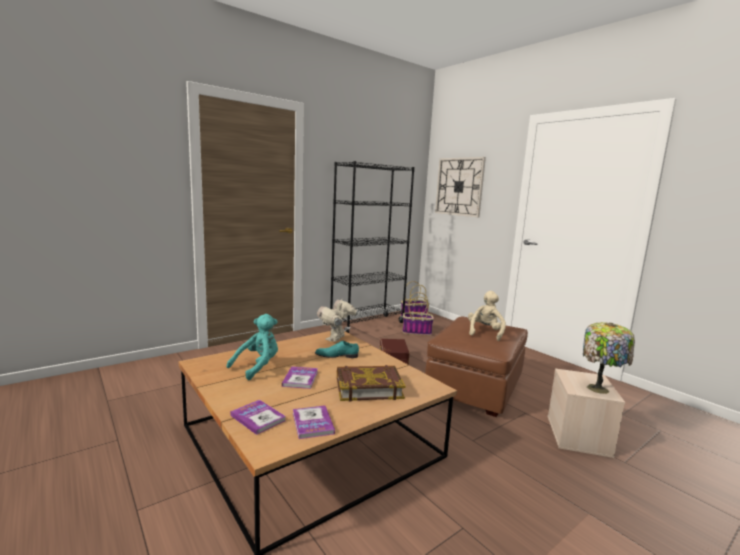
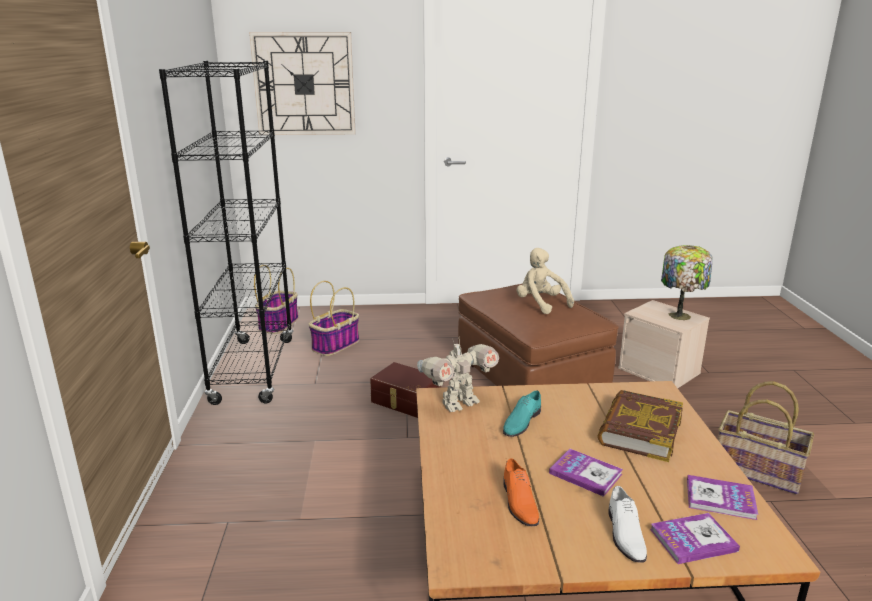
camera: 55 degrees left, 10 degrees up
(249, 396) = (624, 533): none -> white shoe
(257, 367) = (518, 501): turquoise plush toy -> orange shoe
(336, 339) = (458, 403): toy robot -> toy robot turned 90 degrees counterclockwise
(501, 514) = (758, 470): none -> basket

